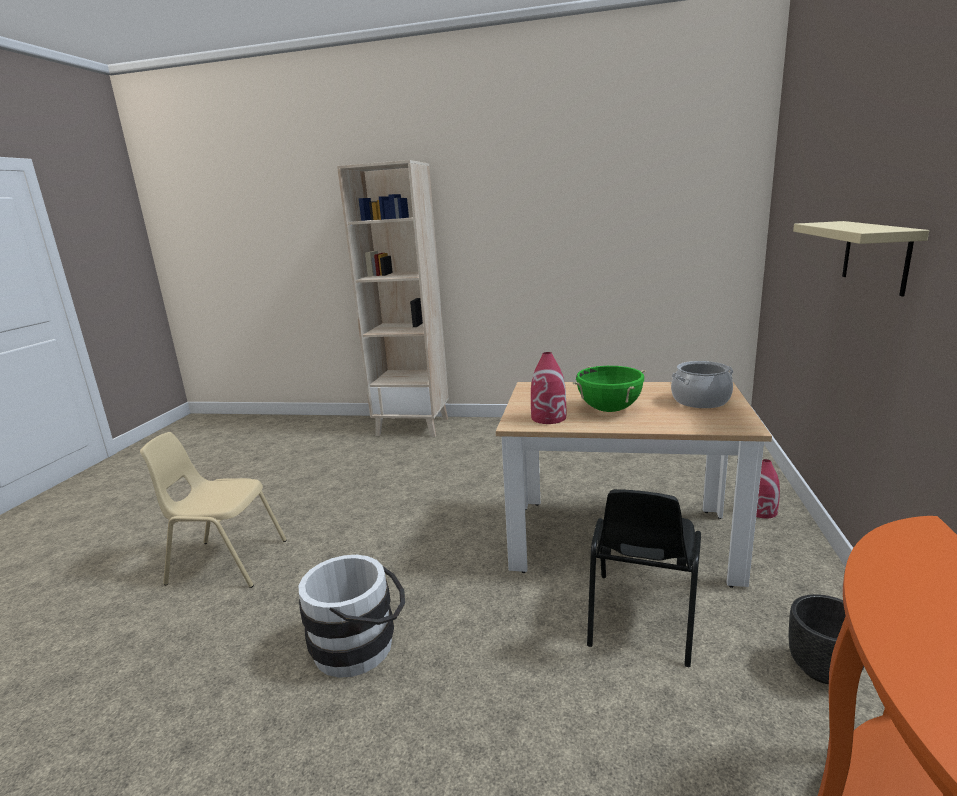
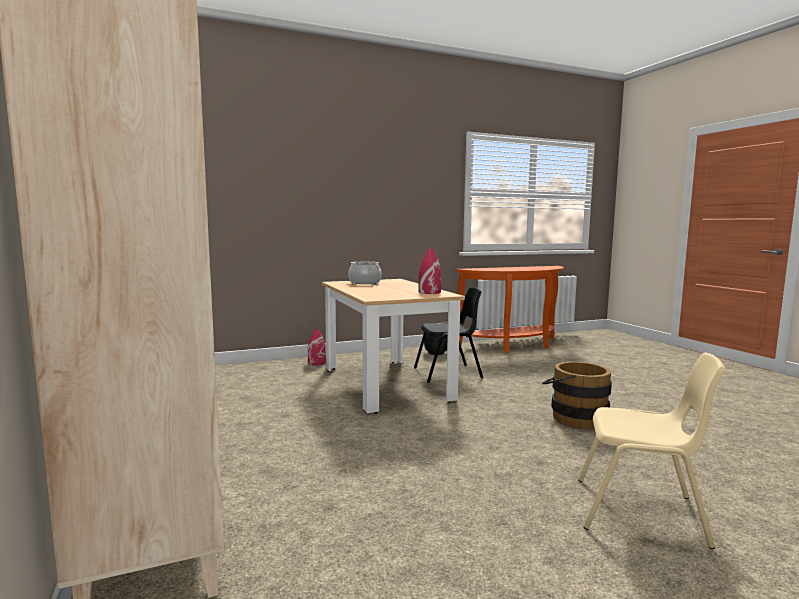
camera: 125 degrees left, 10 degrees down
(226, 562) = (641, 512): beige chair -> beige chair turned 45 degrees counterclockwise
(362, 645) = (573, 417): white bucket -> brown bucket
(609, 410) = (400, 288): green cooking pot -> none
(875, 255) = (341, 205): beige shelf -> none

